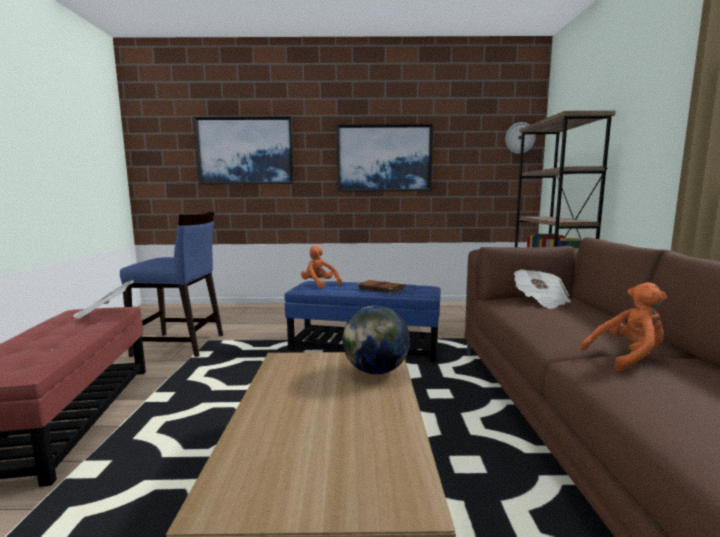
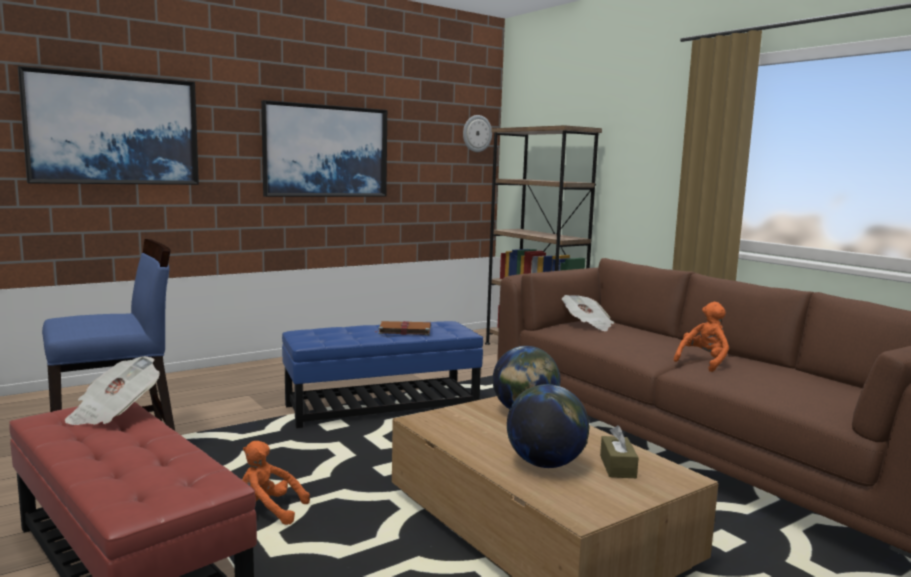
camera: 35 degrees left, 0 degrees up
(296, 430) = (545, 464): none -> globe
(319, 285) = (321, 335): orange plush toy -> orange plush toy (268, 512)
(361, 458) = (617, 466): none -> brown tissue box

